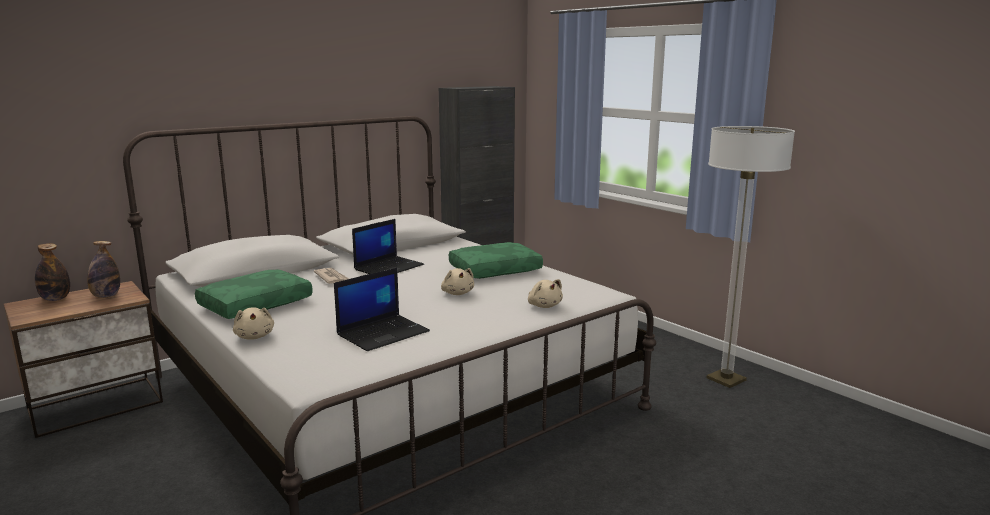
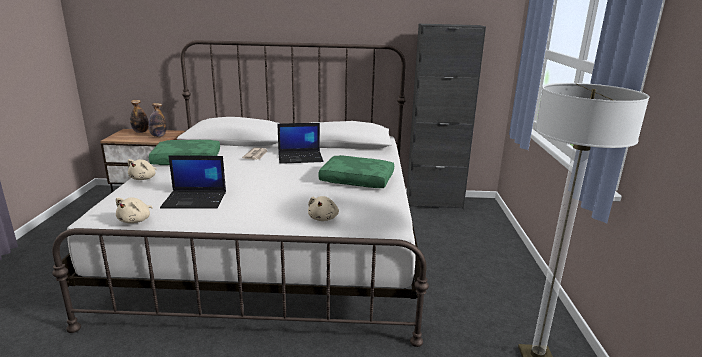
camera: 40 degrees right, 5 degrees up
(457, 293) = (294, 188): beige plush toy -> beige plush toy (136, 220)

